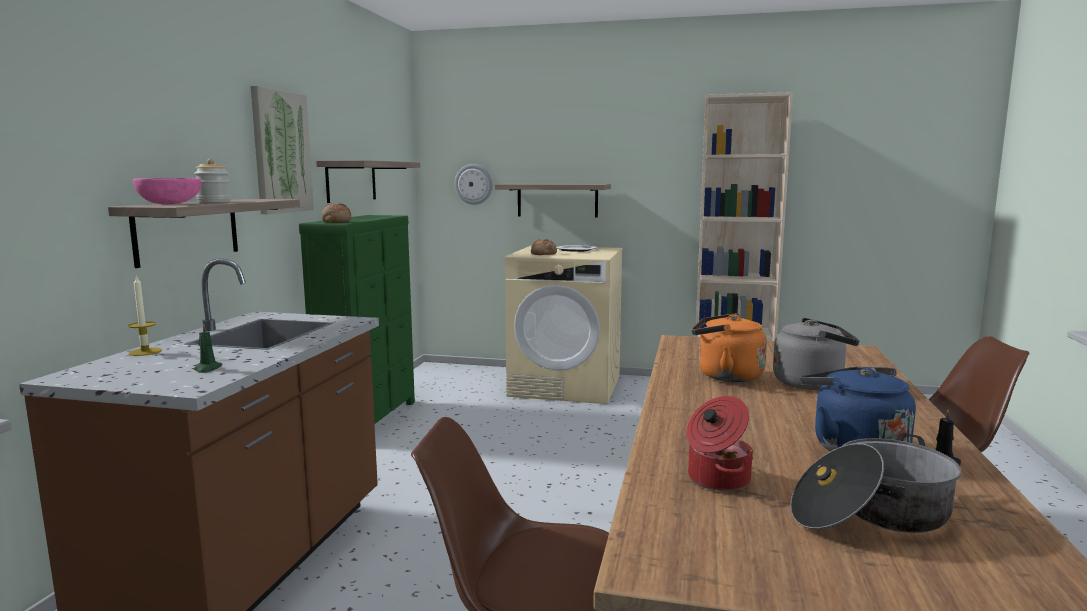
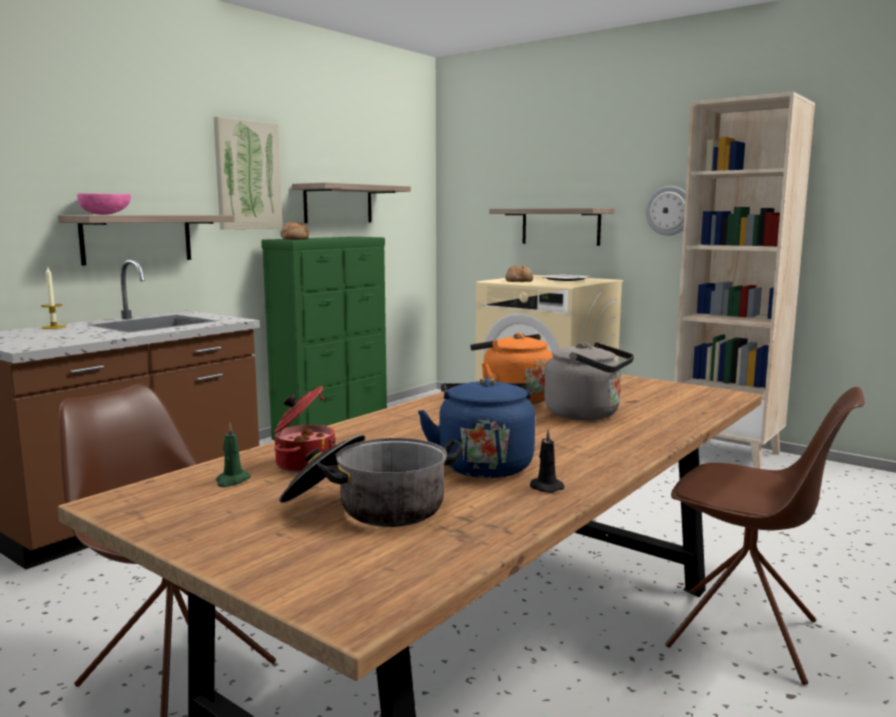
camera: 25 degrees right, 0 degrees up
(207, 369) = (61, 339): green candle -> green candle (232, 481)
(214, 202) = (150, 214): jar -> none
(474, 184) = (484, 209): wall clock -> wall clock (669, 210)

